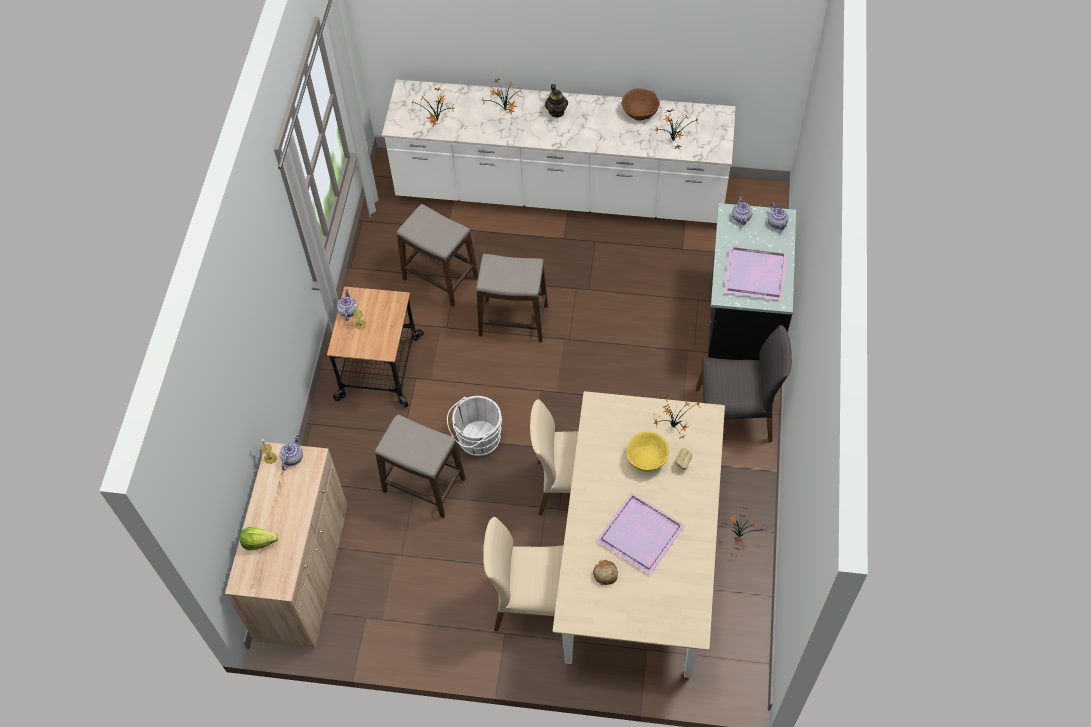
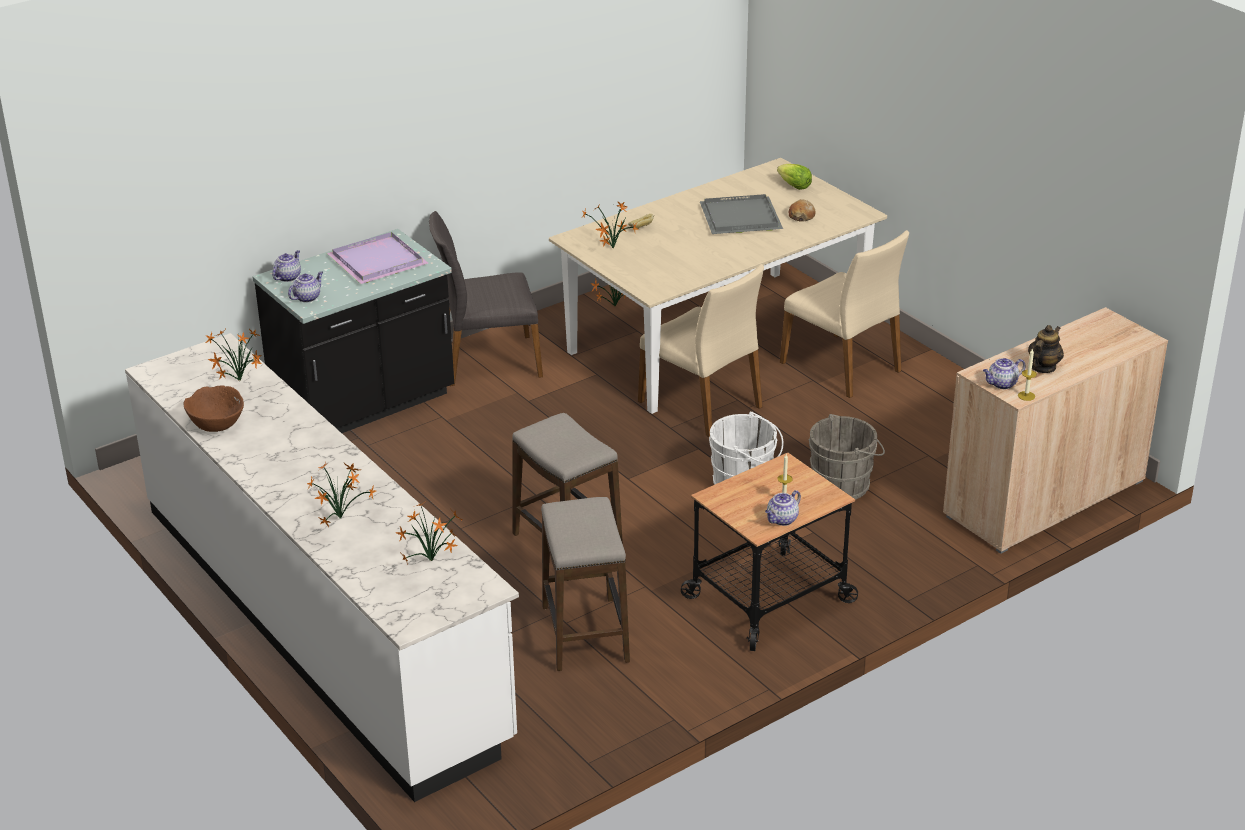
camera: 135 degrees left, 25 degrees down
(258, 542) = (1100, 351): lettuce -> lettuce (794, 186)
(424, 485) = (844, 485): stool -> grey bucket
(556, 111) = (292, 480): teapot -> teapot (1043, 367)
(642, 534) = (739, 217): purple tray -> grey tray
(646, 458) = (666, 245): yellow bowl -> none
(735, 415) = (488, 361): grey chair -> grey chair turned 60 degrees counterclockwise

